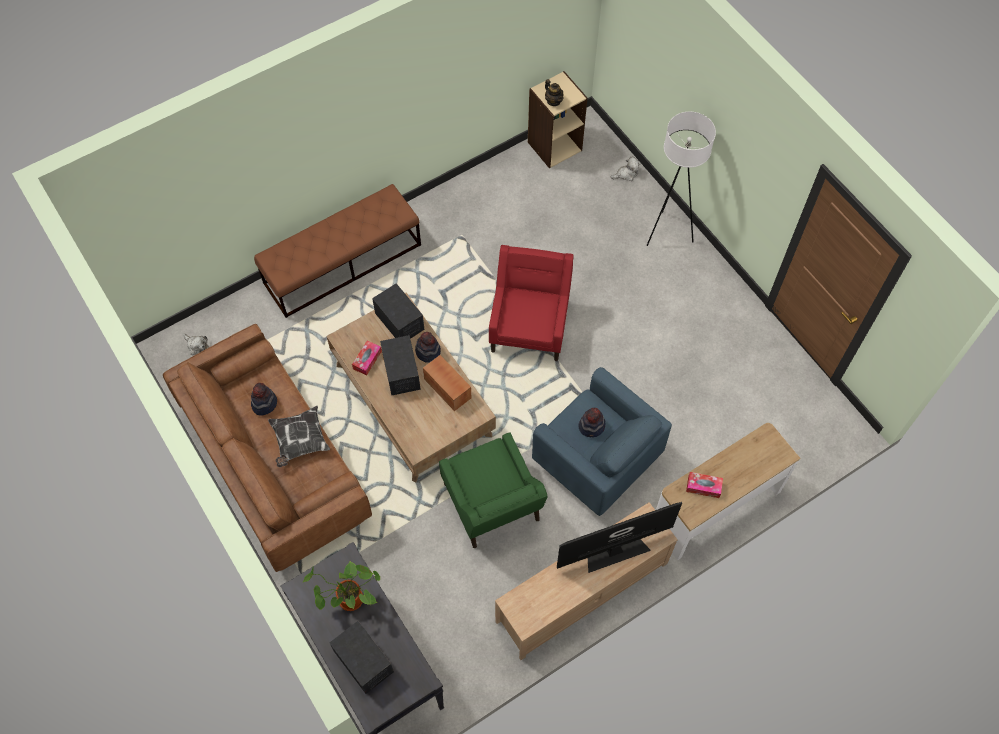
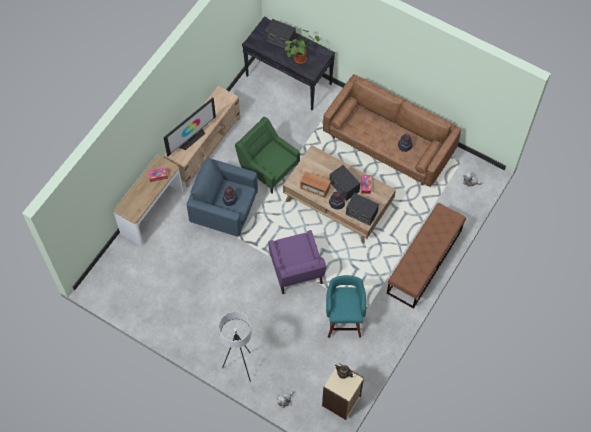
camera: 155 degrees right, 0 degrees up
(299, 441) = (375, 135): pillow -> none
(498, 235) = (344, 320): none -> turquoise stool
(530, 324) = (296, 271): red armchair -> purple armchair

